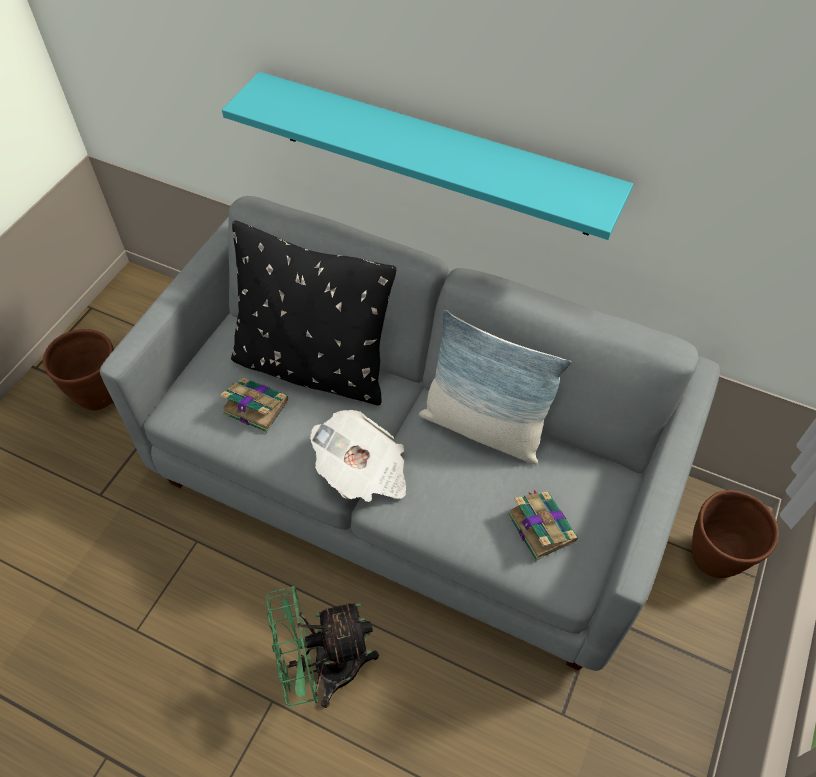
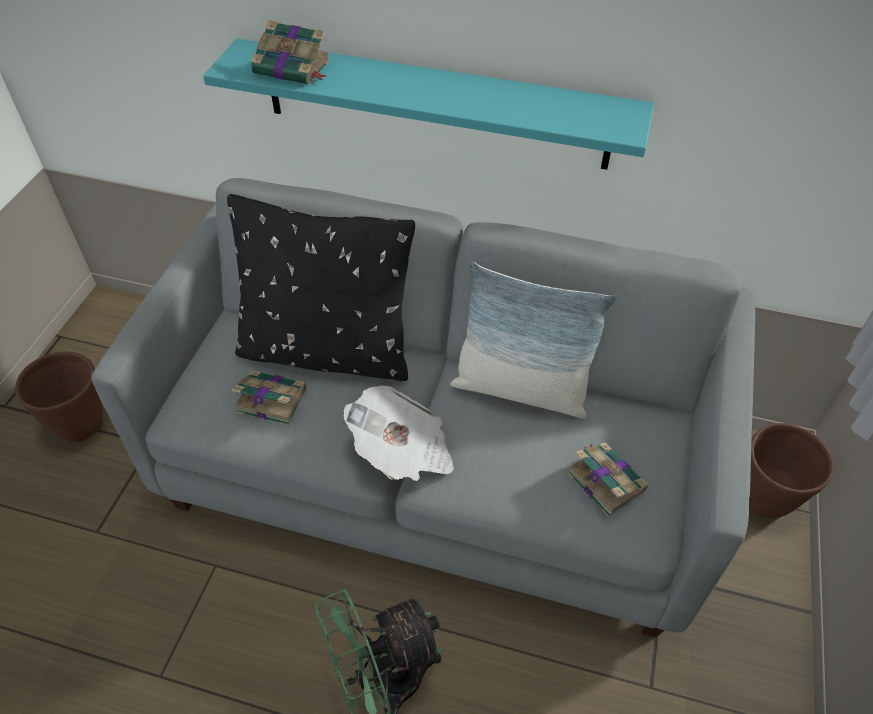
camera: 10 degrees left, 5 degrees down
(304, 110) = (293, 68): none -> book

